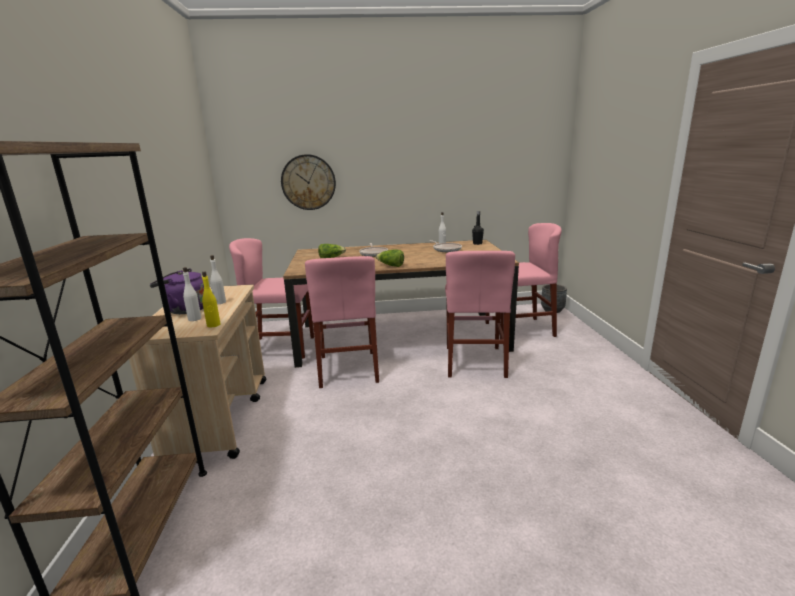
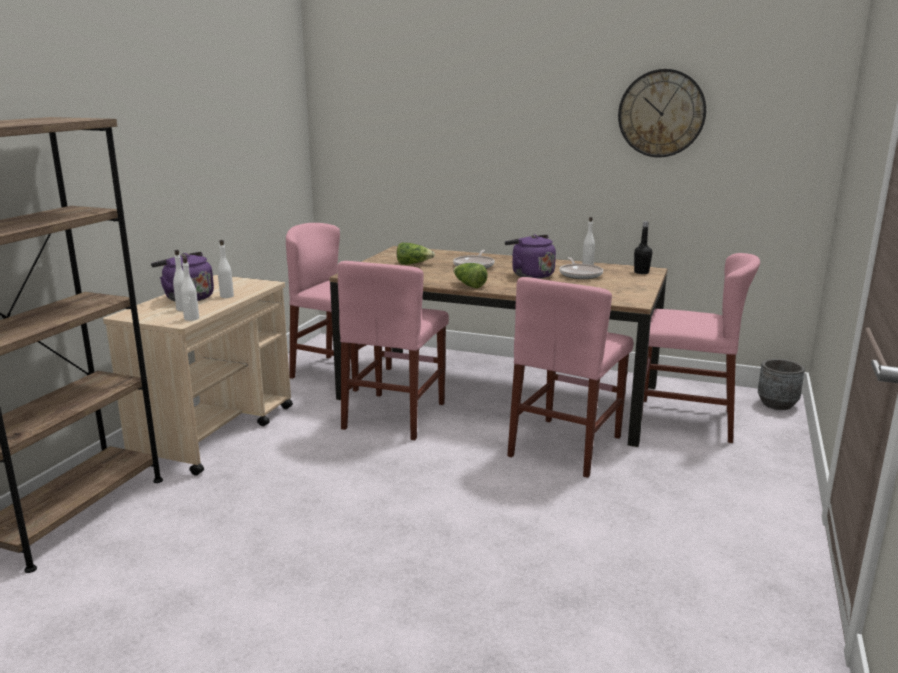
camera: 25 degrees right, 0 degrees up
(213, 325) = (191, 318): yellow bottle -> white bottle
(308, 182) = (421, 155): wall clock -> wall clock (661, 113)
(417, 254) = (530, 275): none -> purple kettle

